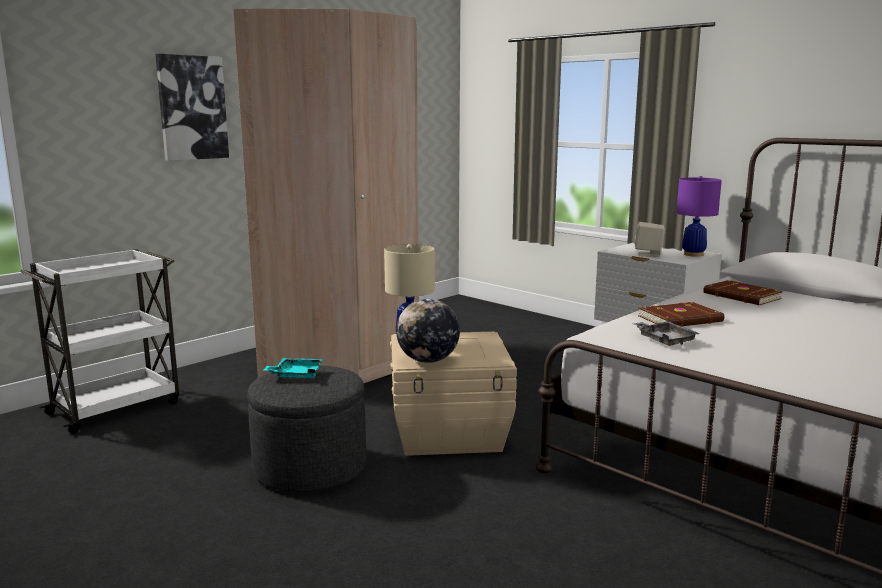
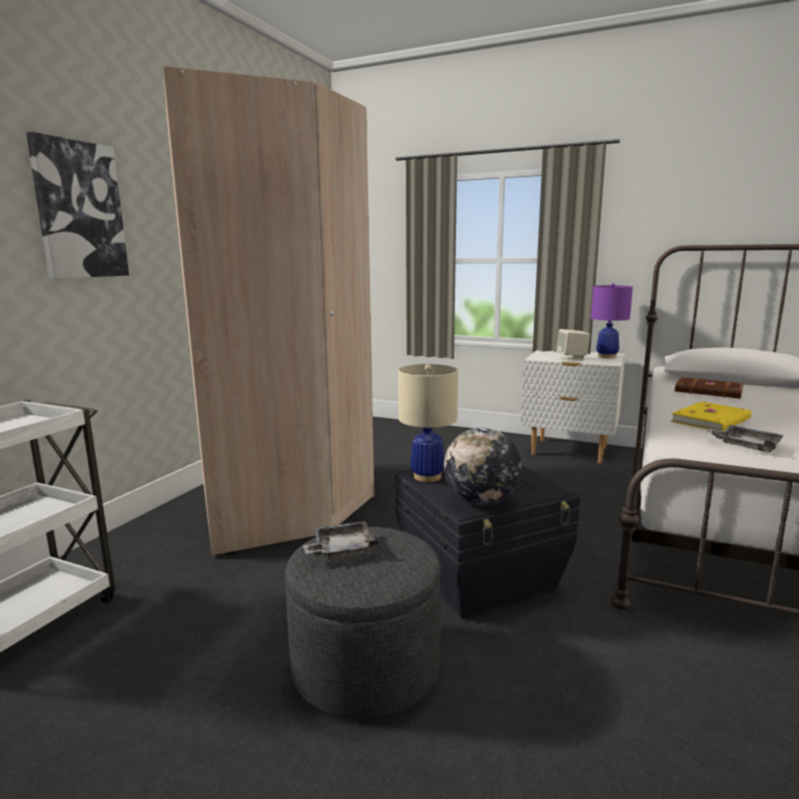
camera: 20 degrees left, 0 degrees up
(296, 375) = (341, 549): turquoise tray -> grey tray
(450, 433) = (481, 575): beige storage box -> black storage box
(681, 319) = (712, 420): brown book -> yellow book

